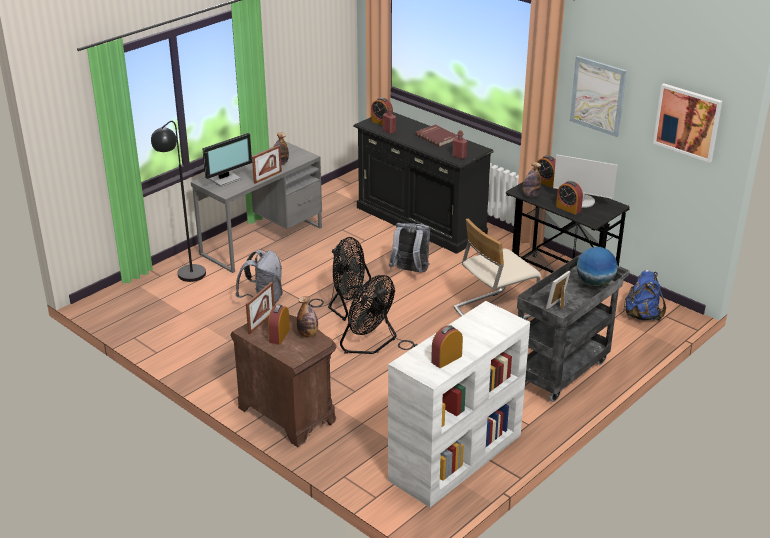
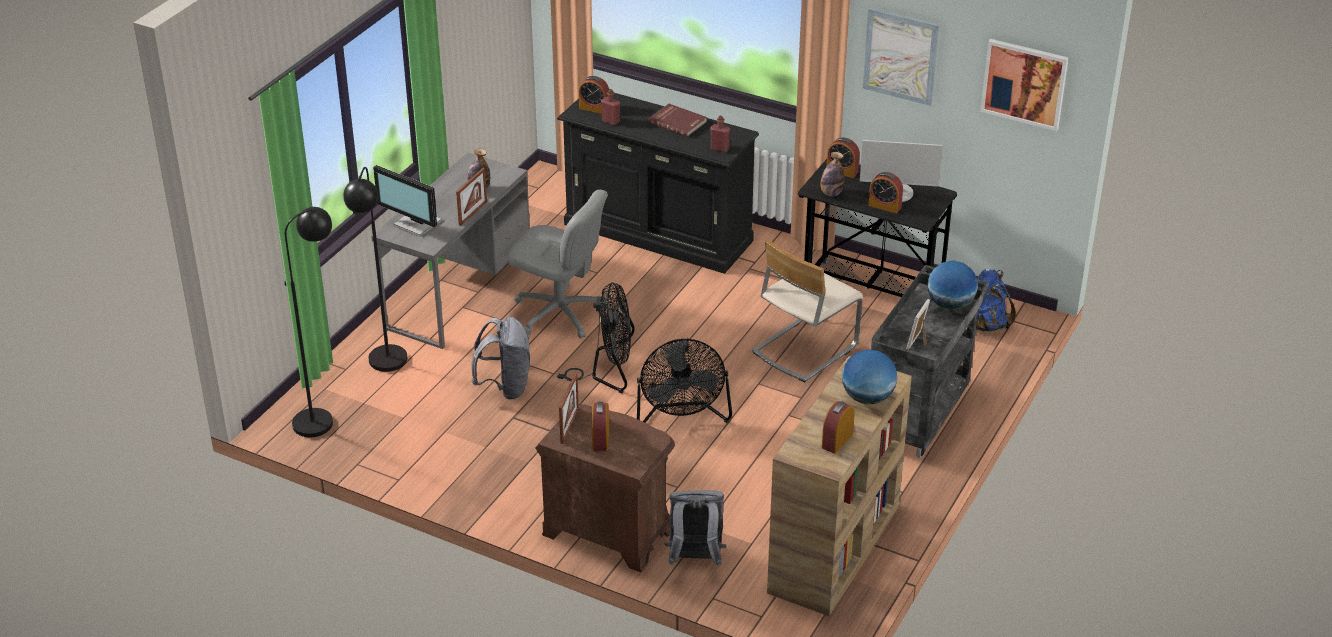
camera: 15 degrees left, 5 degrees up
(127, 304) = (323, 418): none -> black floor lamp
(225, 179) = (416, 224): monitor -> monitor turned 90 degrees clockwise
(308, 334) = (635, 431): bottle -> none
(326, 262) = (560, 313): none -> grey office chair
(379, 341) = (678, 414): black fan -> black fan turned 120 degrees counterclockwise
(410, 272) = (676, 309): grey backpack -> grey backpack (695, 559)
(456, 458) = (835, 550): white bookcase -> brown bookcase
(486, 332) = (867, 398): none -> globe

